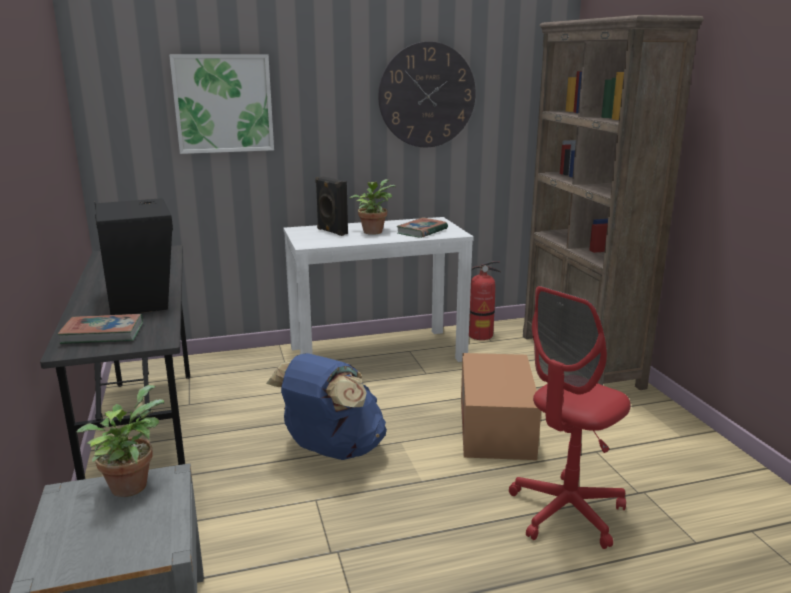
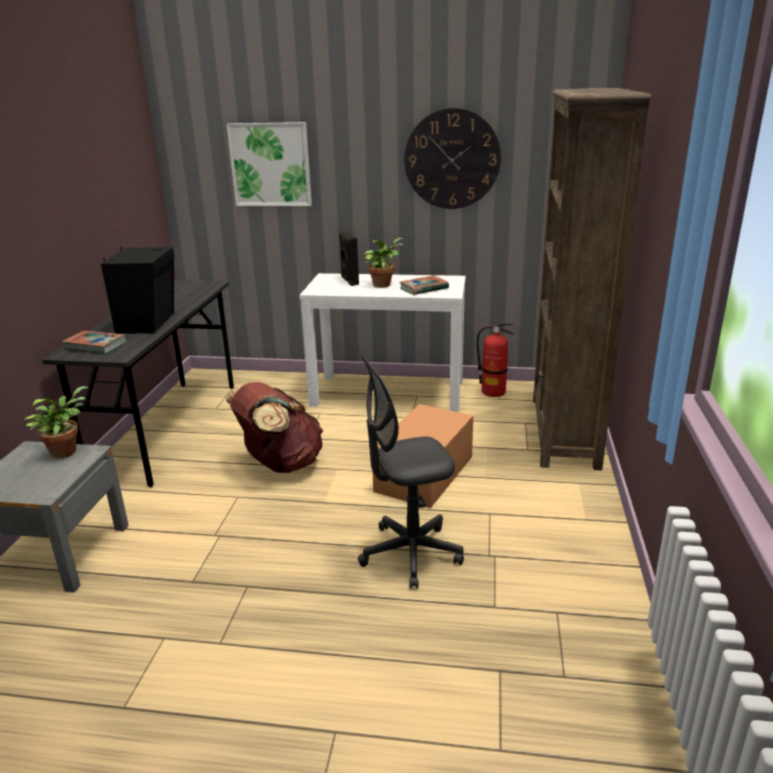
camera: 25 degrees right, 5 degrees up
(331, 451) = (280, 464): blue backpack -> brown backpack
(566, 512) = (410, 554): red office chair -> grey office chair

